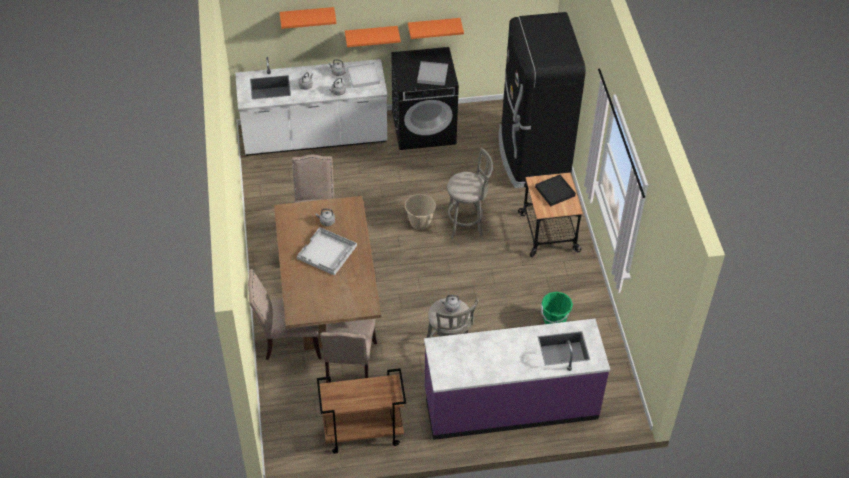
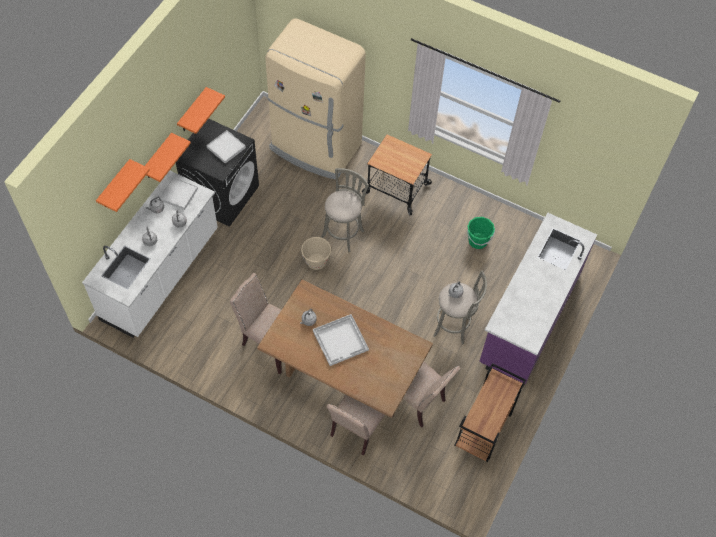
camera: 55 degrees left, 10 degrees up
(532, 156) = (315, 148): black fridge -> beige fridge
(555, 191) = (397, 155): black tray -> none

